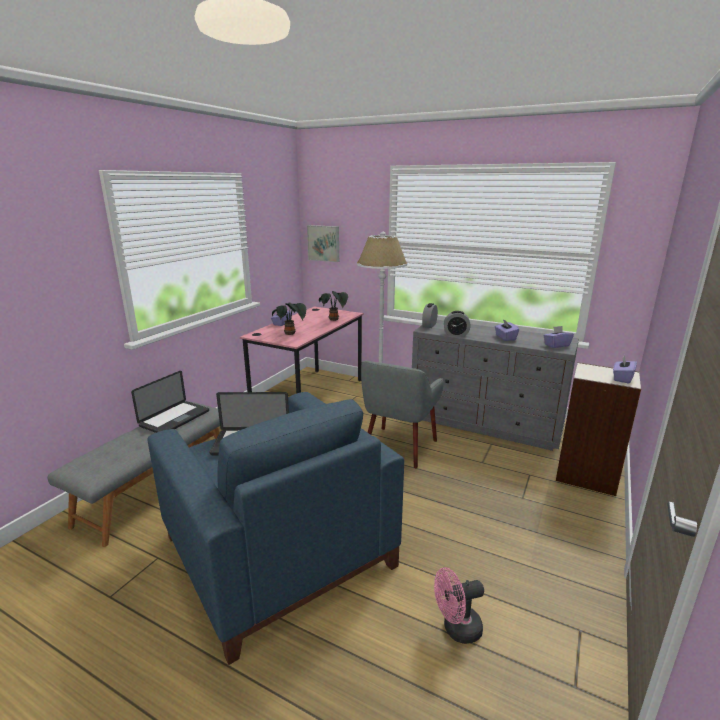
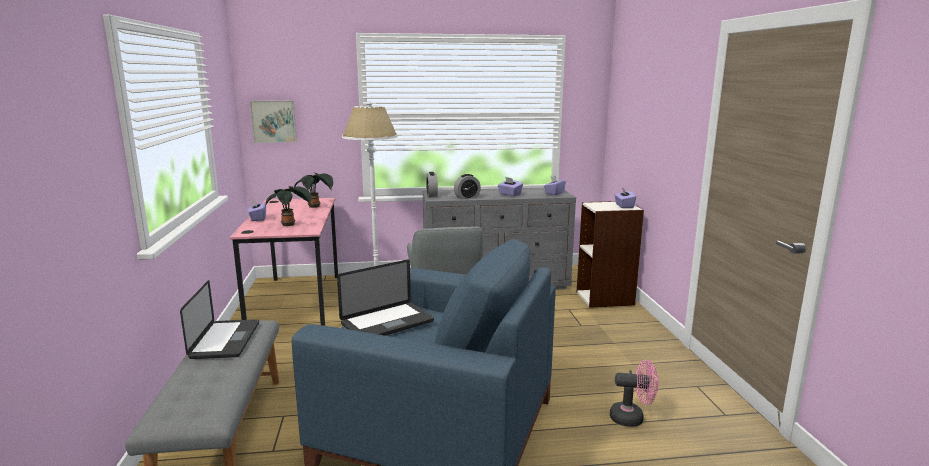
camera: 35 degrees left, 5 degrees down
(456, 629) = (632, 418): pink fan -> pink fan turned 120 degrees counterclockwise

